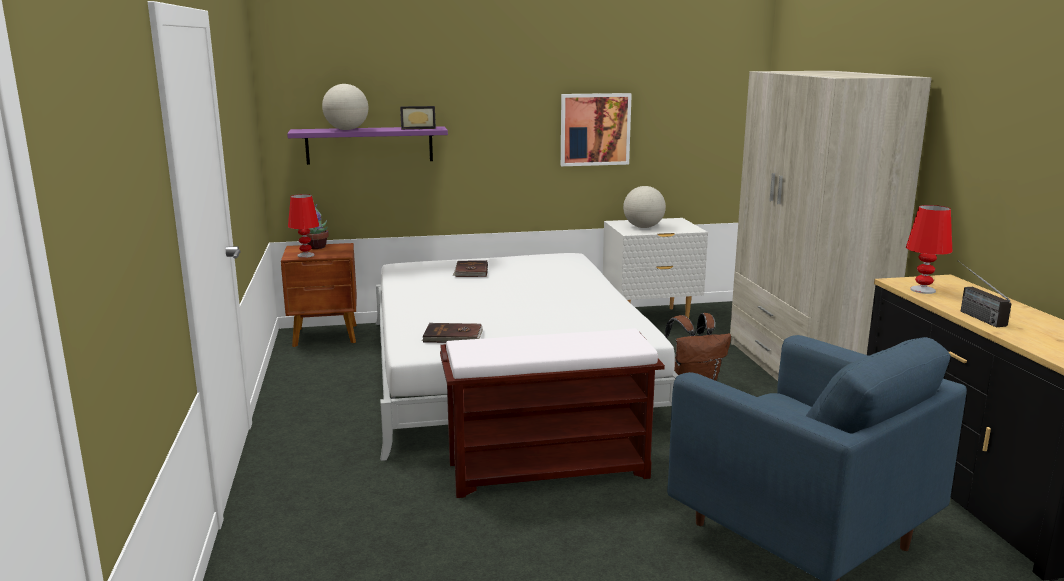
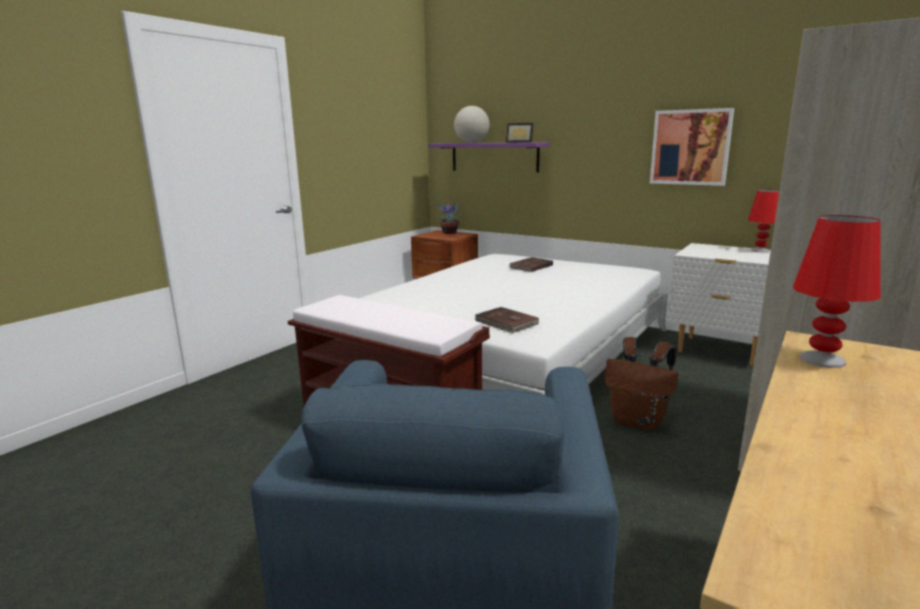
camera: 45 degrees right, 0 degrees up
(306, 255) = (430, 236): red table lamp -> red table lamp (760, 250)
(453, 336) = (404, 302): brown book -> brown book (506, 322)
(643, 227) = (716, 252): globe -> none
(972, 314) = (806, 409): radio -> none

